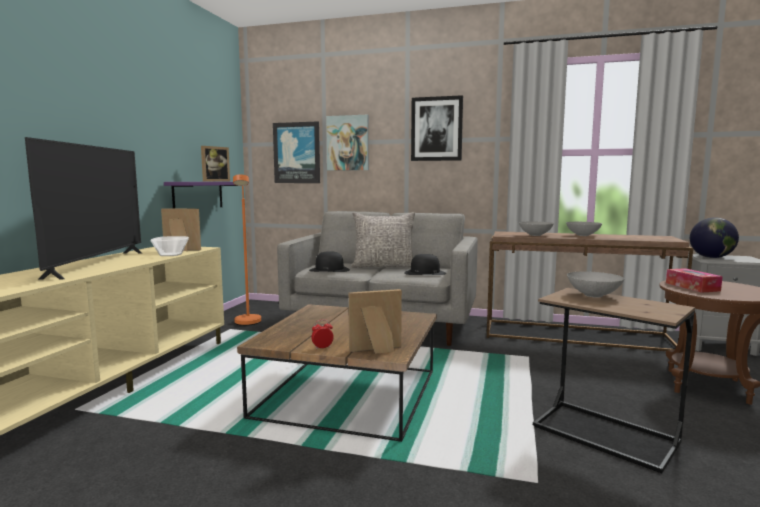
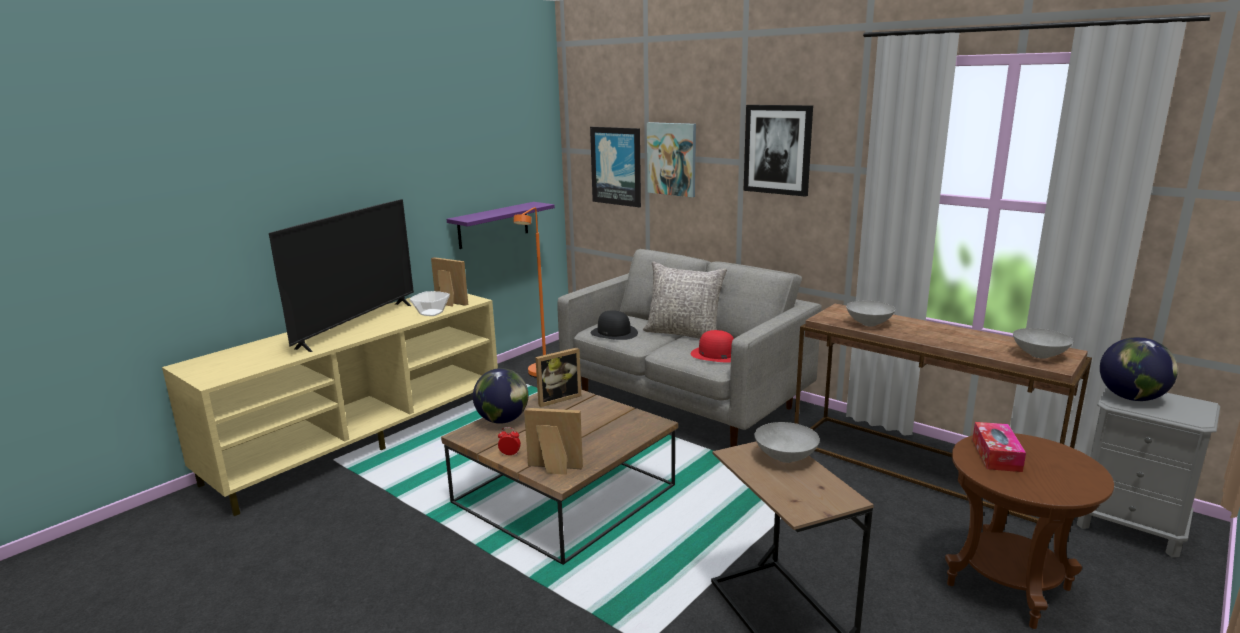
camera: 25 degrees right, 10 degrees up
(214, 181) = (510, 209): picture frame -> picture frame (557, 398)
(287, 329) = (503, 420): none -> globe
(424, 273) = (716, 354): black hat -> red hat
(583, 235) = (940, 332): grey bowl -> grey bowl (1040, 355)

